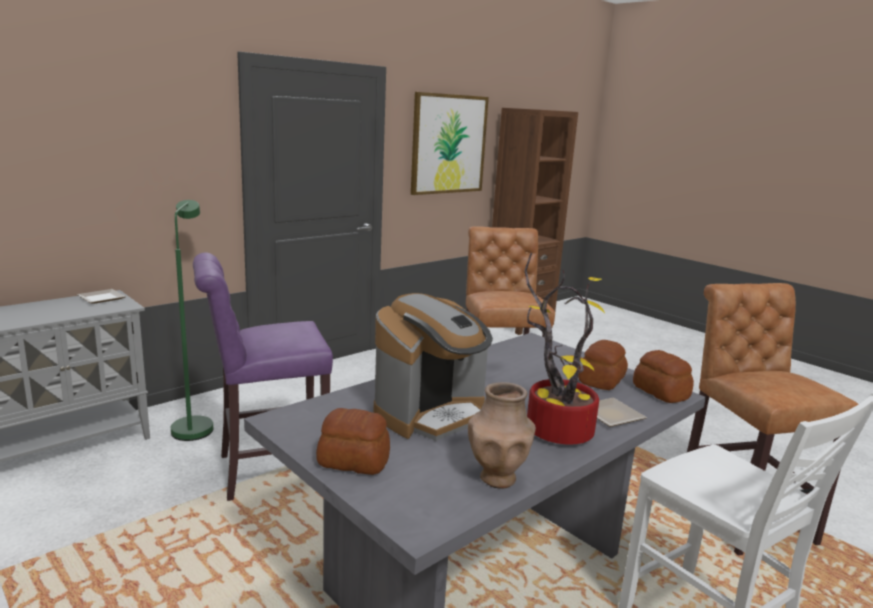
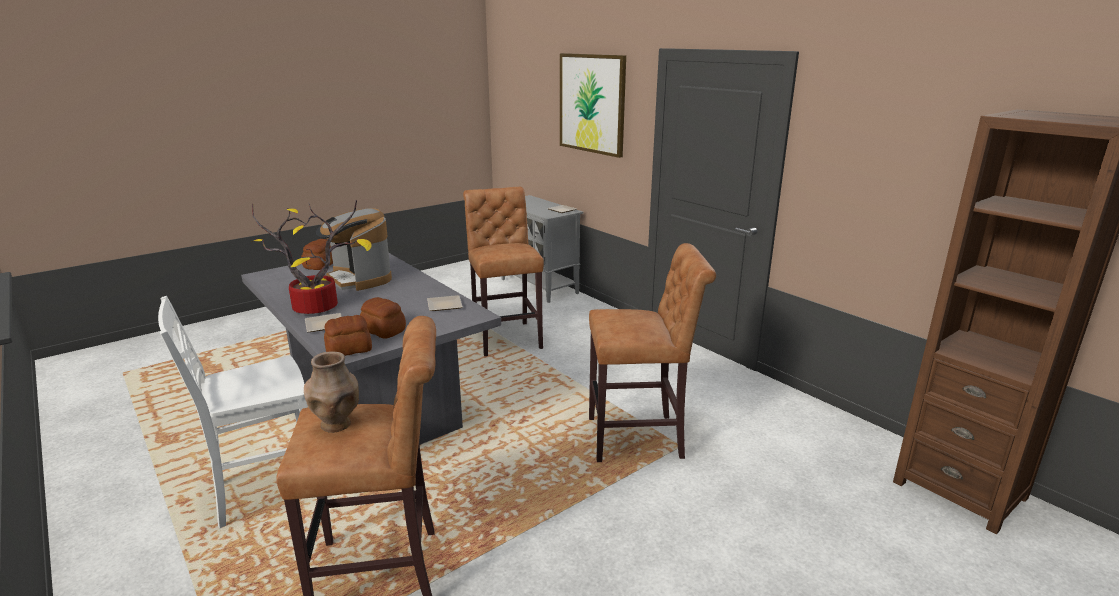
camera: 95 degrees right, 5 degrees up
(194, 425) = (566, 311): green floor lamp -> none
(266, 471) = (506, 337): purple stool -> brown stool
(448, 144) = (891, 158): picture -> picture (592, 103)
(497, 477) = (281, 289): brown vase -> brown vase (337, 424)
(515, 355) = (443, 306): none -> plate

